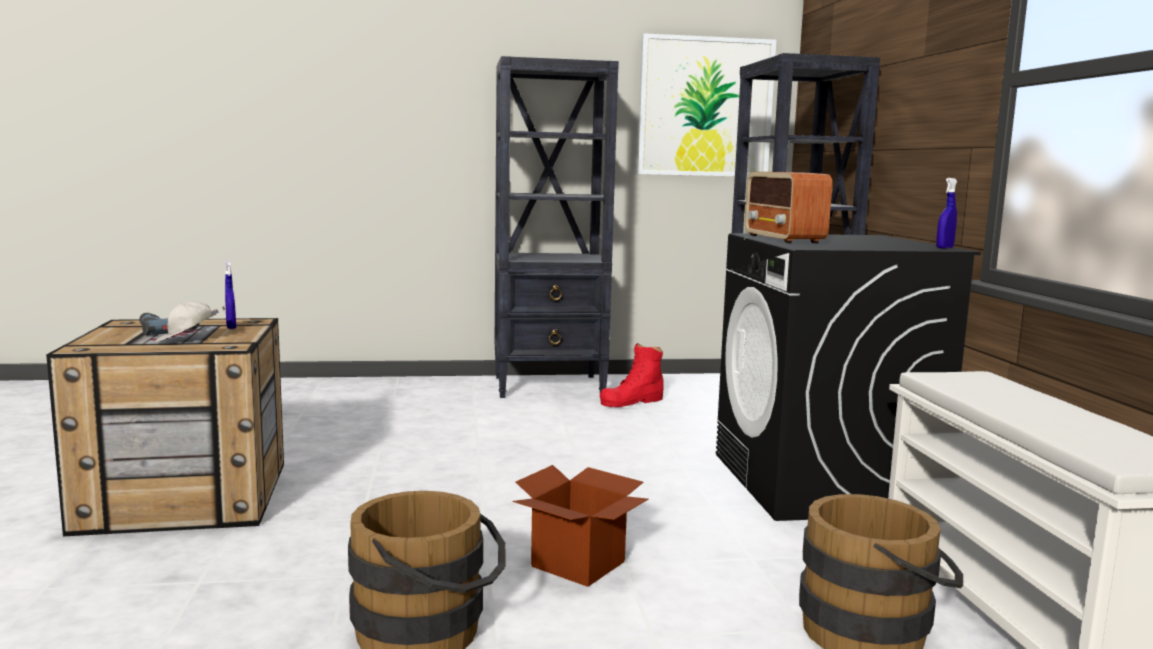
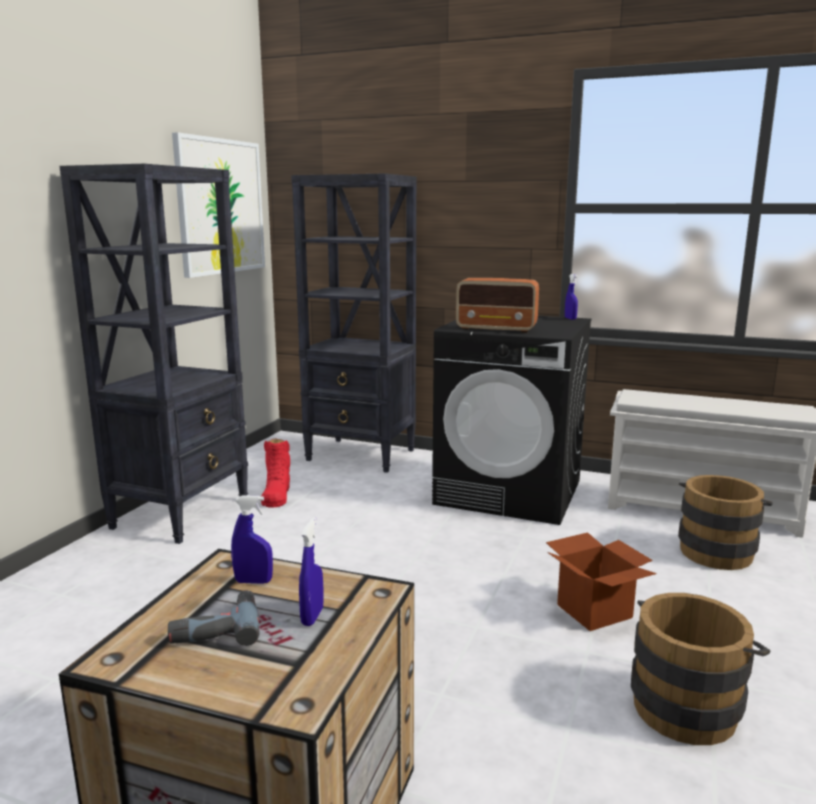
camera: 60 degrees left, 5 degrees up
(187, 340) = (312, 616): white cap -> blue spray bottle

